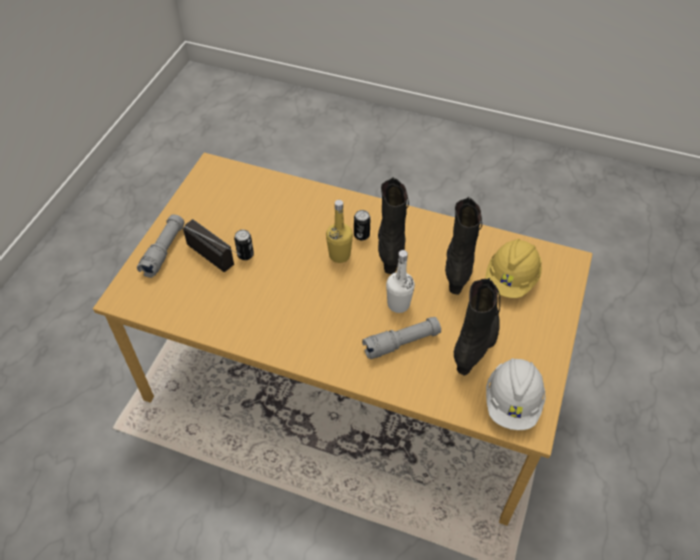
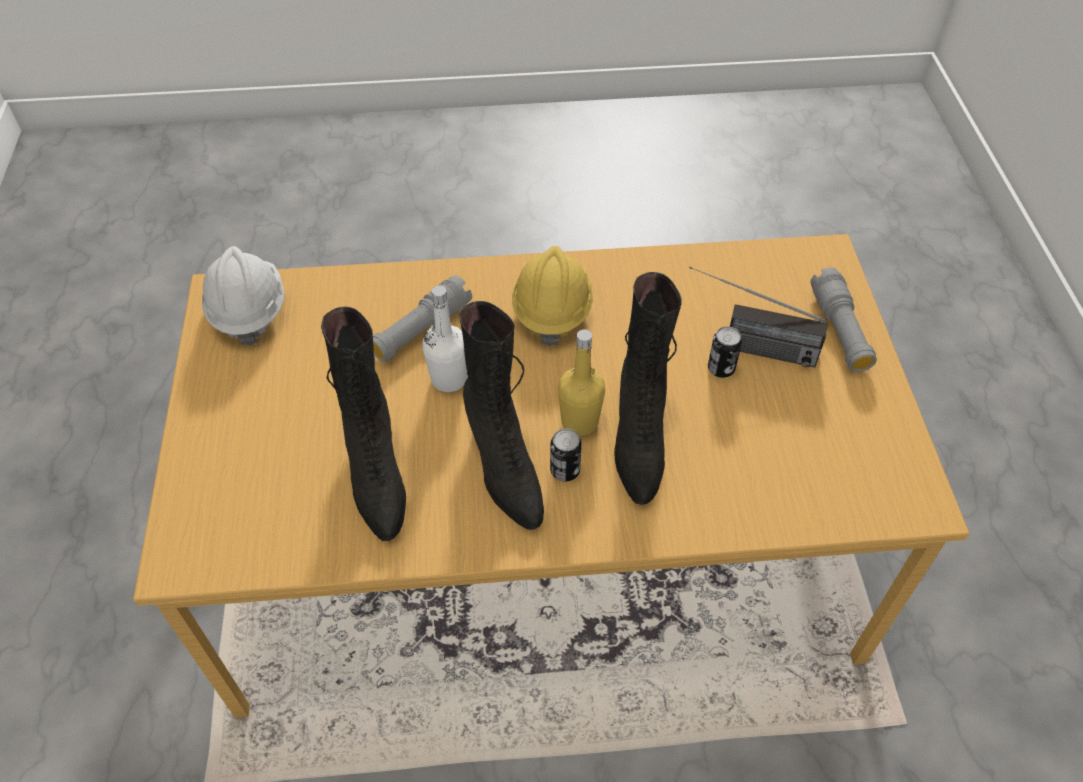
camera: 155 degrees right, 0 degrees up
(477, 345) = (313, 363): black boot -> black boot (639, 440)
(511, 279) = (280, 484): yellow hard hat -> yellow hard hat (552, 310)

